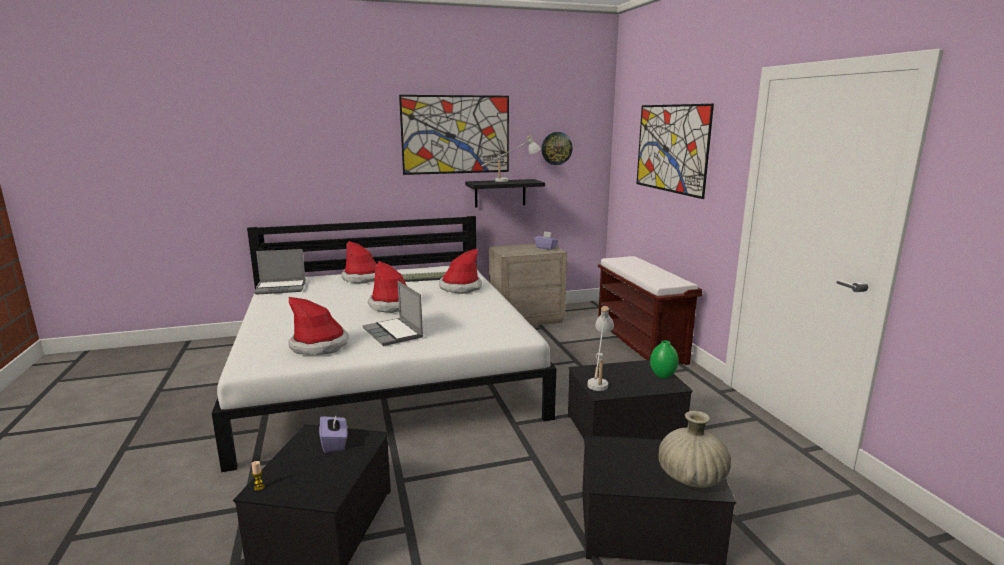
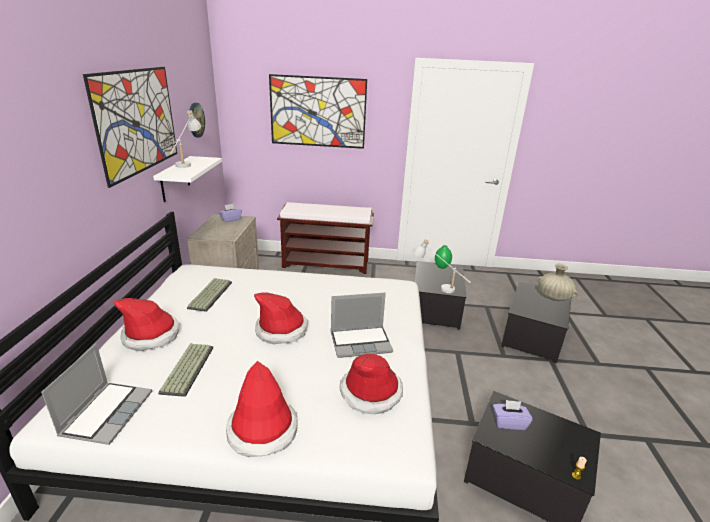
camera: 70 degrees left, 10 degrees up
(329, 293) = (187, 368): none -> keyboard
(460, 288) = (262, 284): hat -> hat (263, 430)
(500, 193) = (175, 179): black shelf -> white shelf

